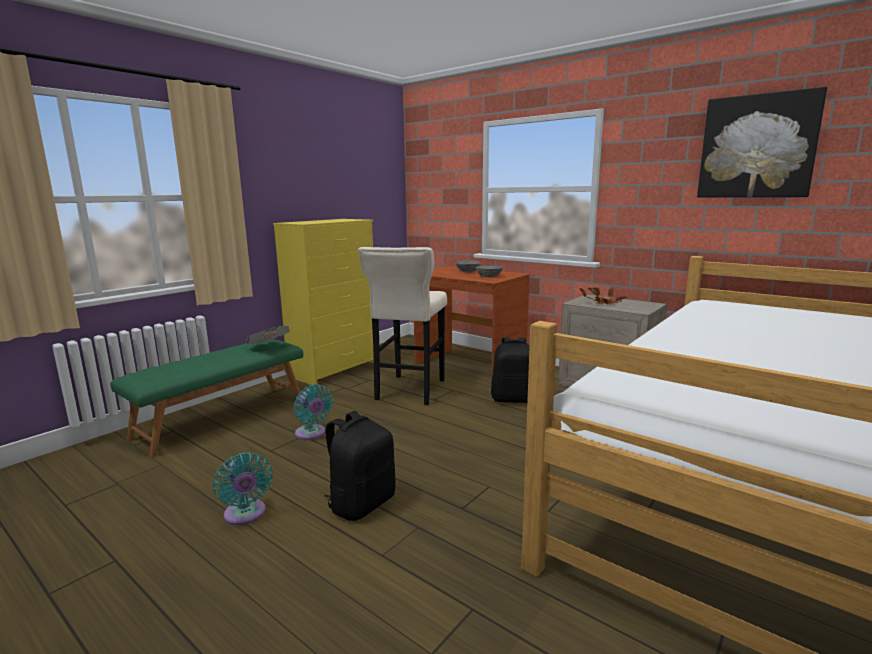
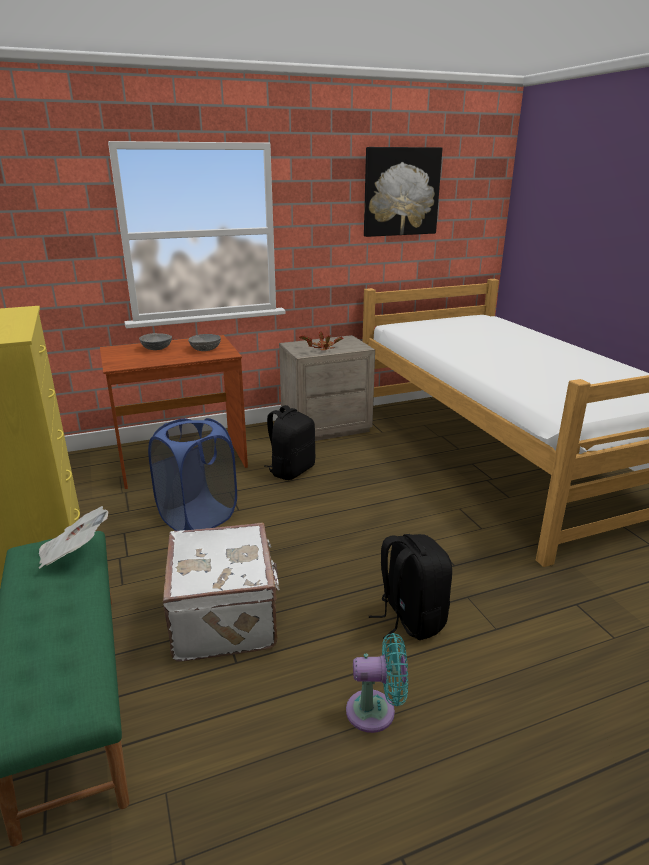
camera: 60 degrees left, 10 degrees up
(311, 434) = (226, 617): turquoise fan -> white suitcase
(409, 391) = (198, 517): beige stool -> blue laundry basket

